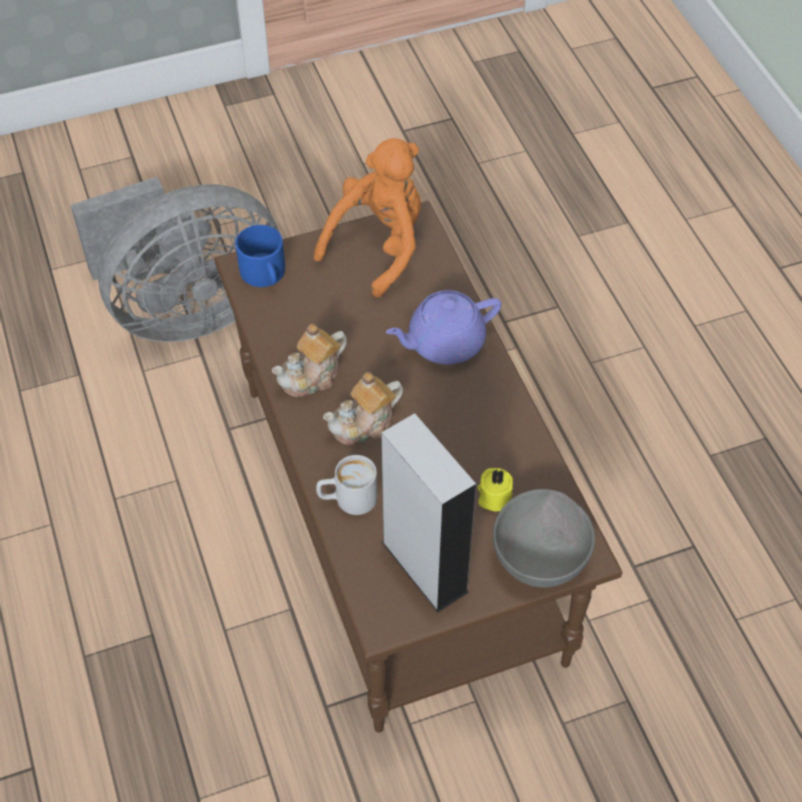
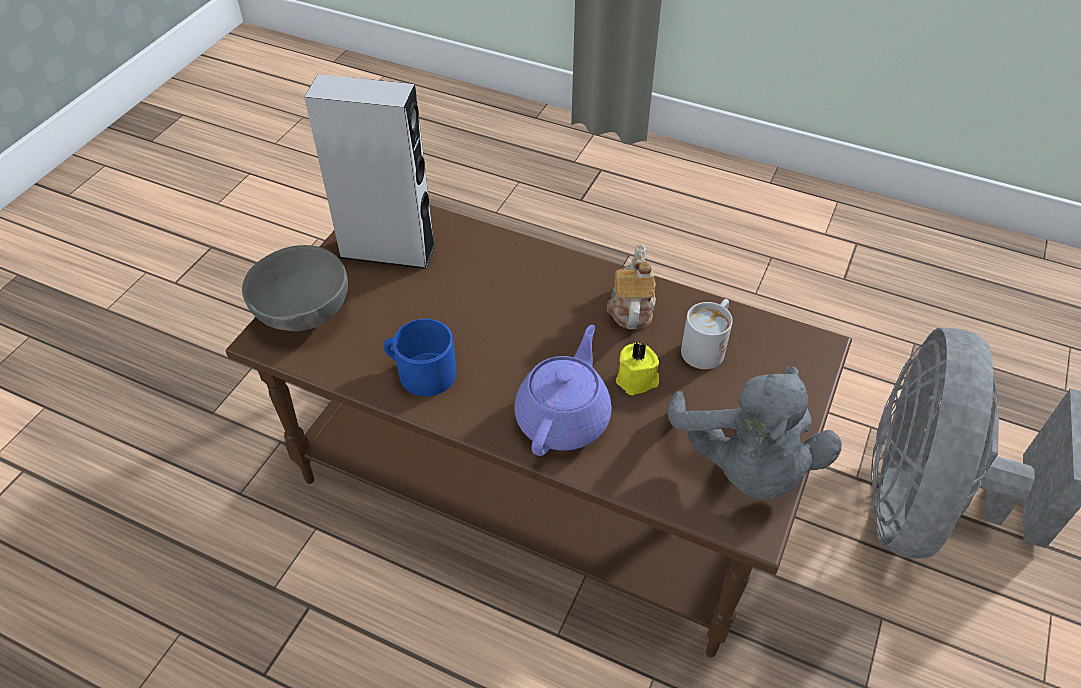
camera: 135 degrees right, 5 degrees down
(265, 274) = (791, 355): blue mug -> blue mug (420, 372)
(347, 499) = (492, 250): white mug -> white mug (707, 346)
(364, 424) = (544, 304): teapot -> none
(379, 245) = (745, 465): orange plush toy -> grey plush toy
(494, 496) = (382, 328): yellow candle -> yellow candle (637, 380)

